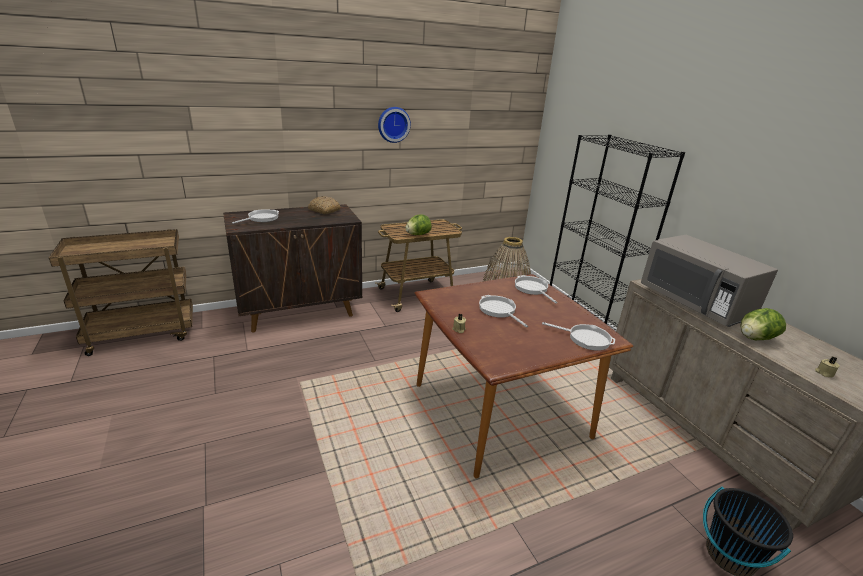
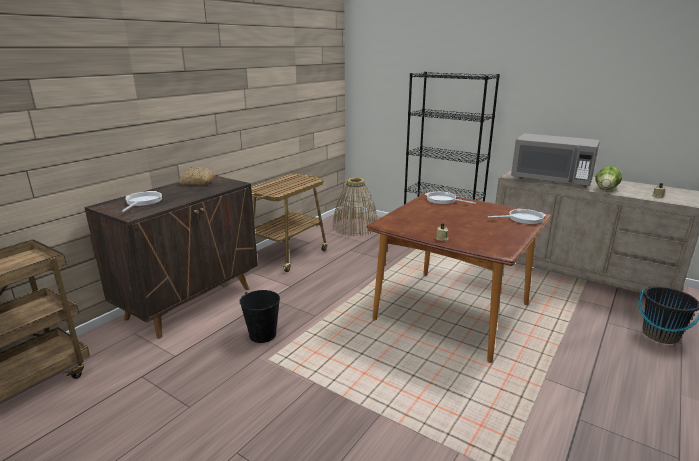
camera: 30 degrees left, 5 degrees down
(319, 359) = (263, 334): none -> black bucket
(393, 124) = (239, 84): wall clock -> none
(417, 234) = (291, 189): lettuce -> none
(498, 310) = (446, 219): frying pan -> none

